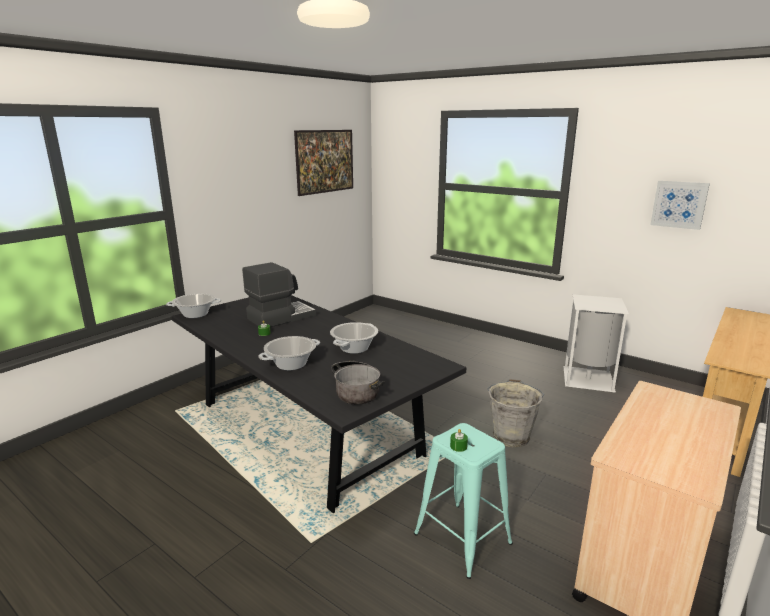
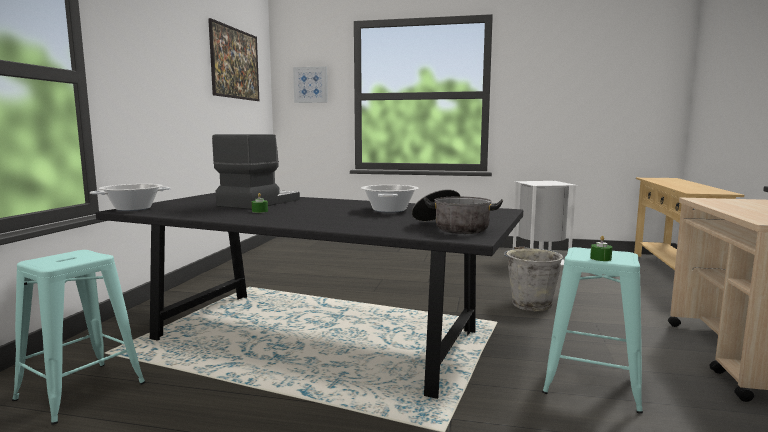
camera: 25 degrees left, 10 degrees down
(144, 440) = (81, 391): none -> turquoise stool
(291, 364) = (339, 222): cooking pot -> none
(679, 204) = (588, 93): picture -> picture (310, 85)

